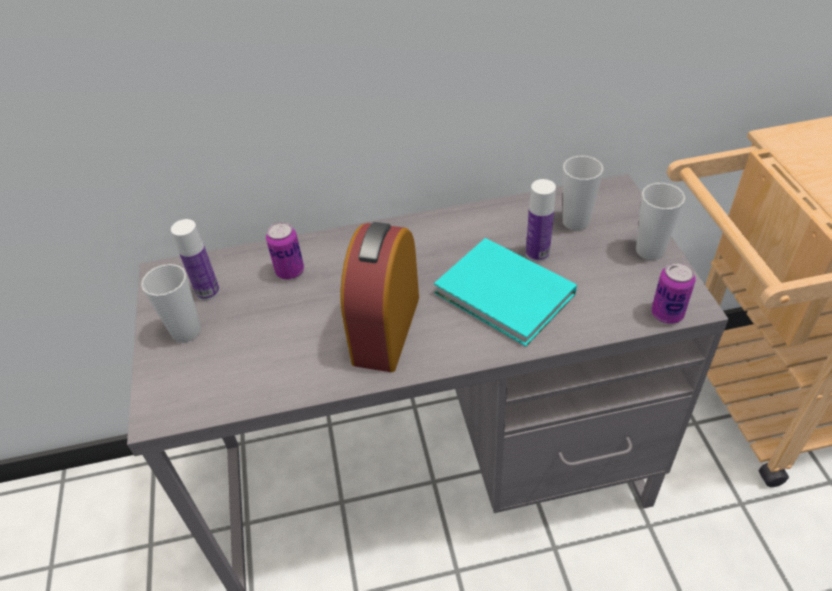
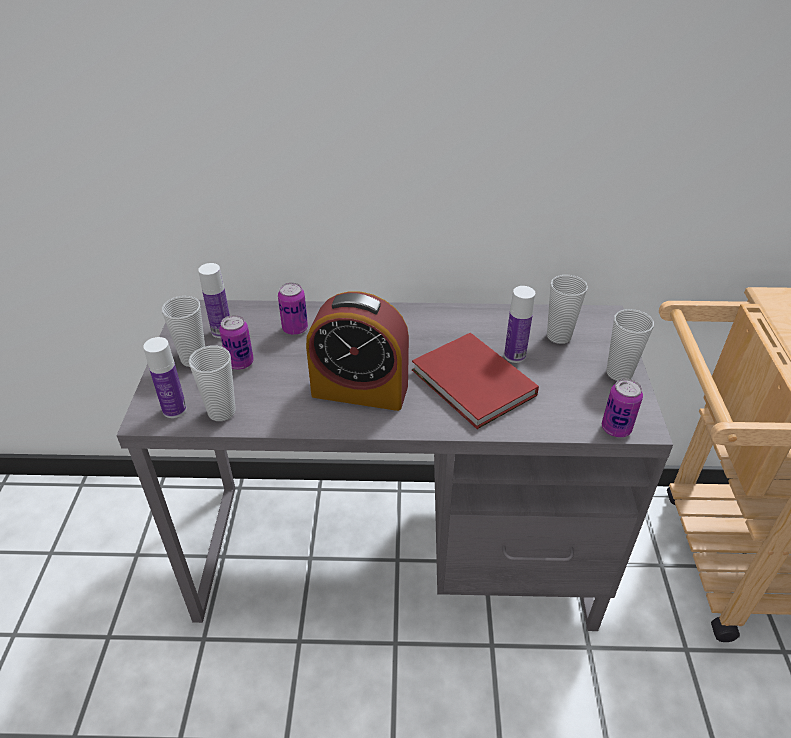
camera: 10 degrees right, 5 degrees down
(185, 398) = (174, 409): none -> bottle
(240, 388) = (221, 412): none -> cup
(241, 325) = (240, 363): none -> can
(386, 329) = (360, 390): alarm clock -> alarm clock turned 105 degrees counterclockwise
(505, 296) = (473, 385): turquoise book -> red book

